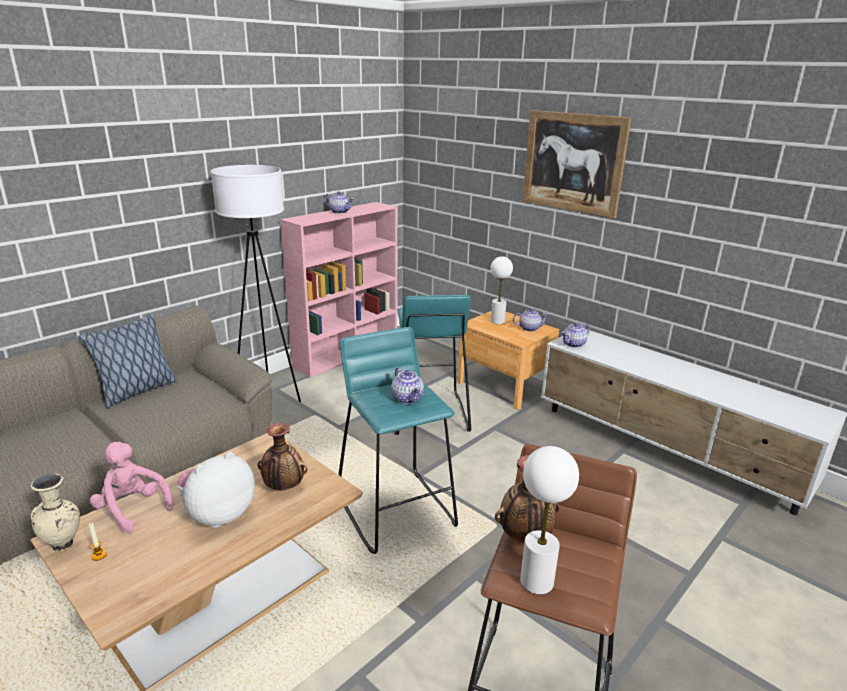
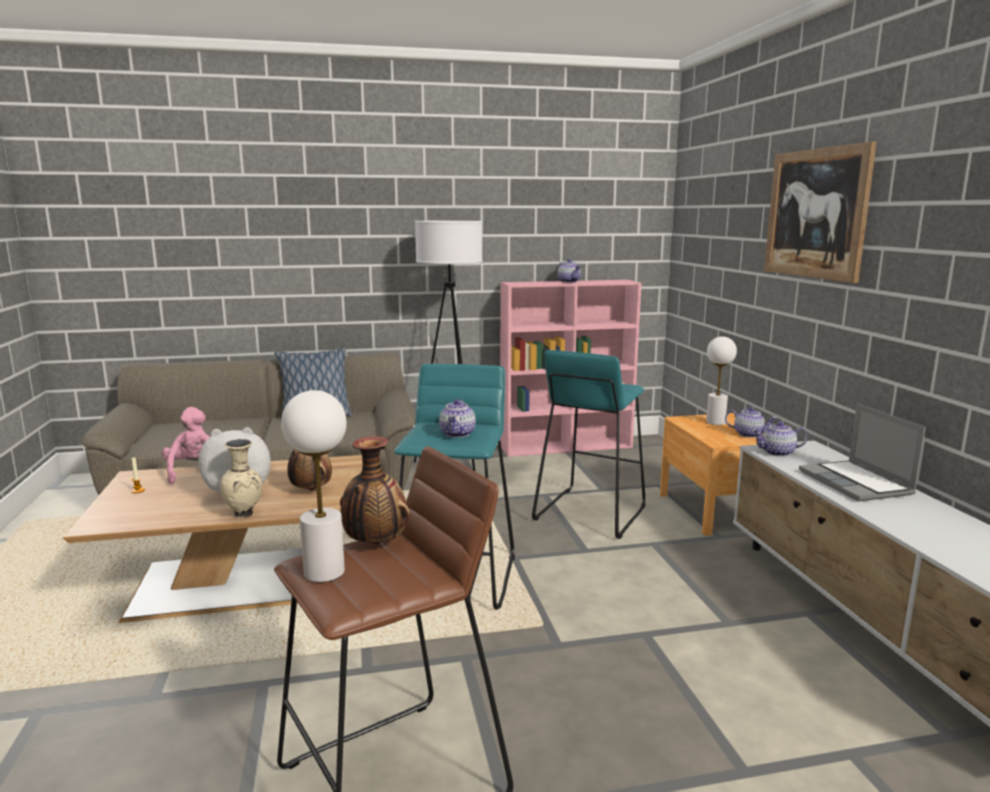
camera: 35 degrees right, 10 degrees down
(64, 545) = (130, 479): beige vase -> beige vase (245, 515)
(640, 359) = (856, 483): none -> laptop

